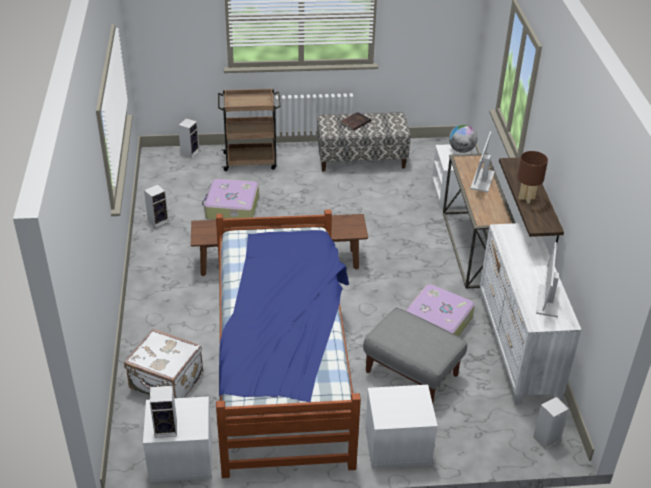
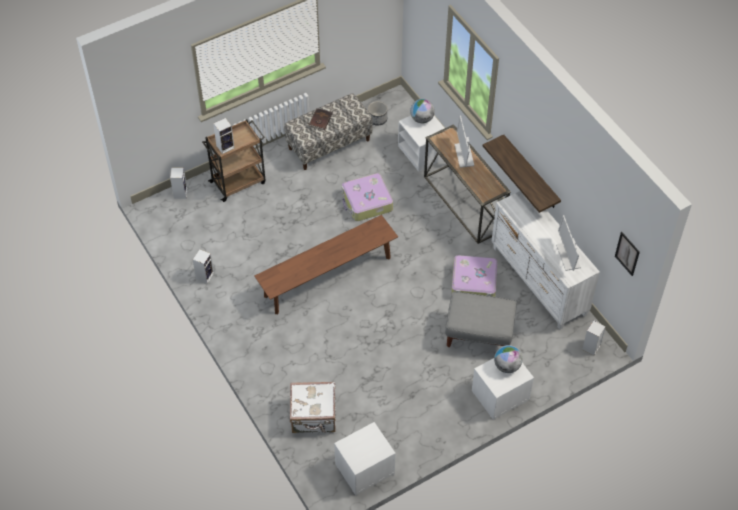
camera: 25 degrees left, 15 degrees up
(167, 428) = (363, 457): speaker -> speaker (225, 146)
(231, 208) = (255, 238): suitcase -> suitcase (366, 202)
(283, 366) = (387, 367): bed -> none
(410, 400) = (507, 366): none -> globe
(424, 155) = (377, 119): none -> planter
(527, 198) = (521, 177): brown table lamp -> none
(615, 294) = (627, 253): none -> picture

